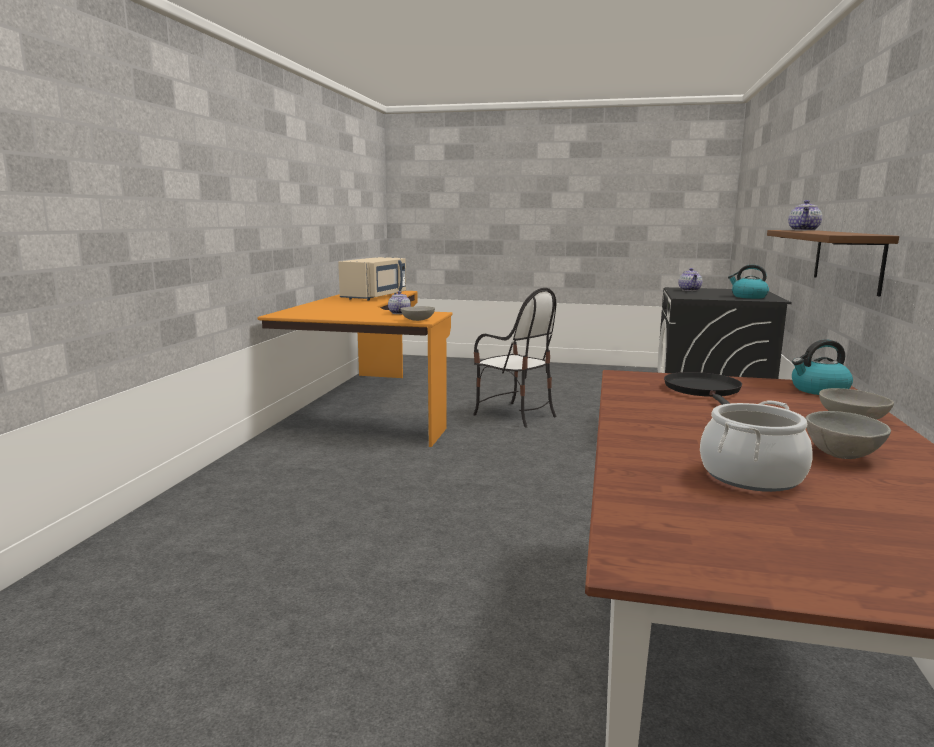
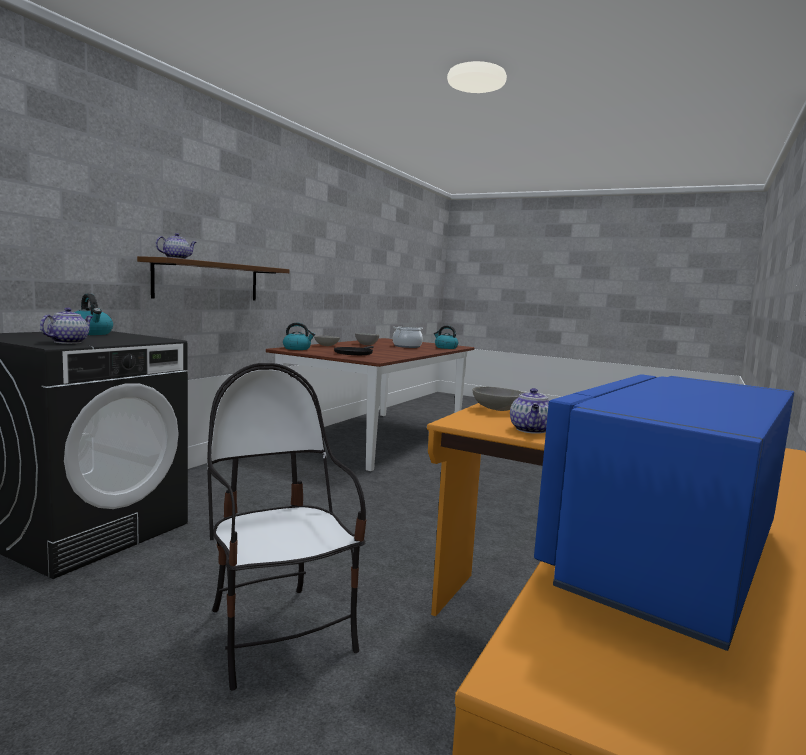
camera: 165 degrees left, 5 degrees down
(375, 297) = (663, 555): beige microwave -> blue microwave
(651, 505) = (445, 347): none -> kettle

